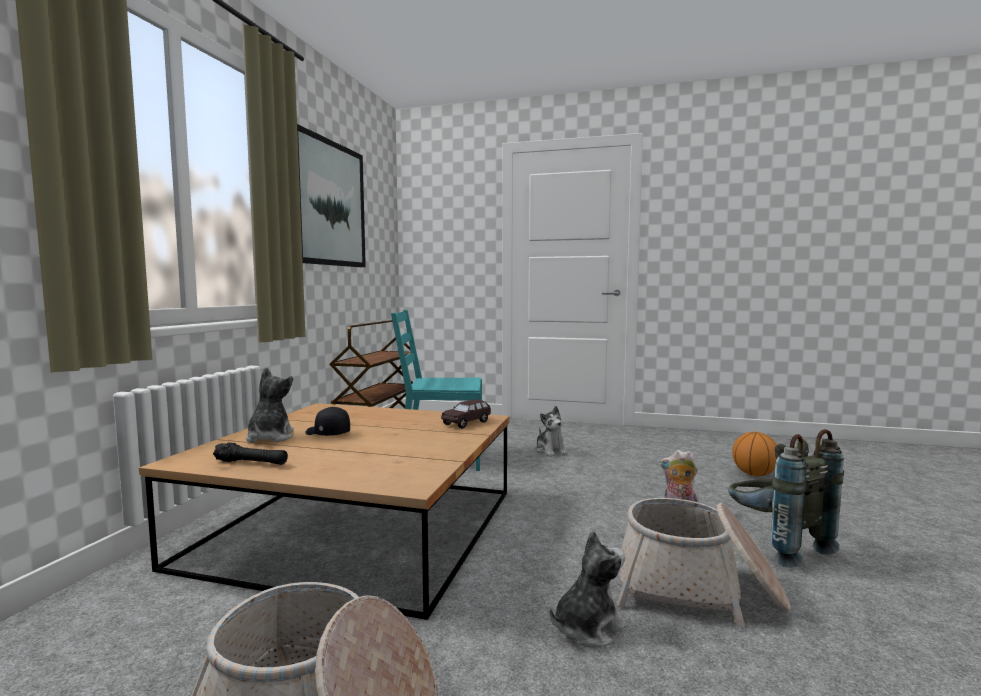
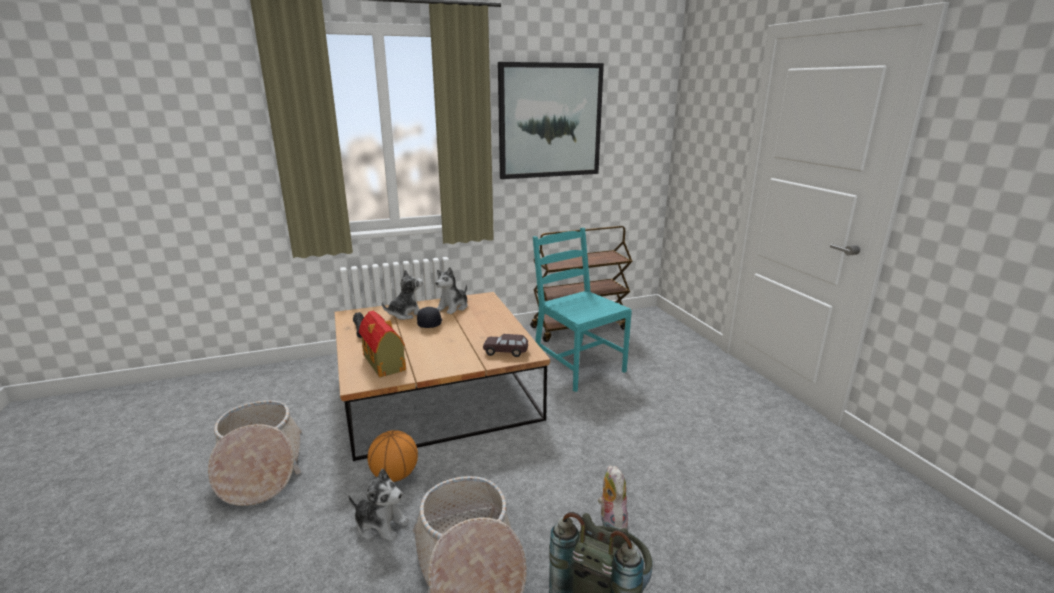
camera: 55 degrees right, 15 degrees up
(385, 466) = (384, 363): none -> toy house
(550, 451) = (669, 405): plush toy -> plush toy (453, 307)
(754, 474) = (805, 560): basketball -> basketball (395, 475)

